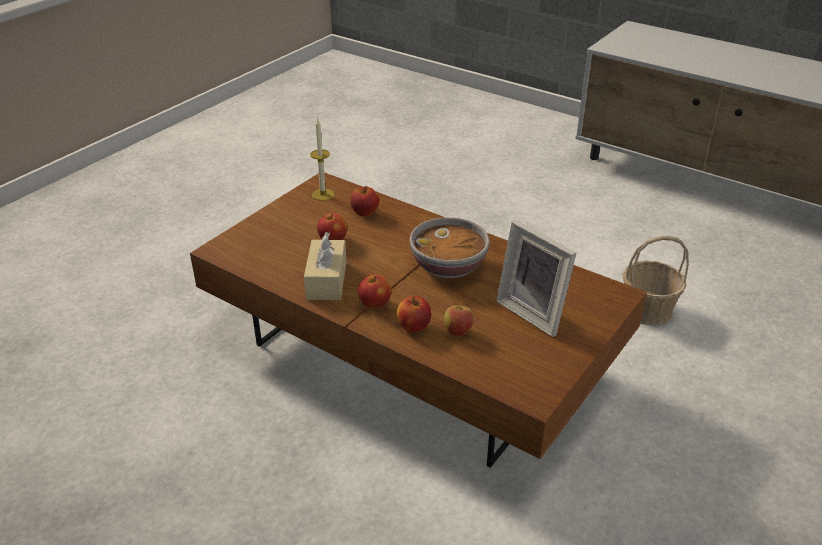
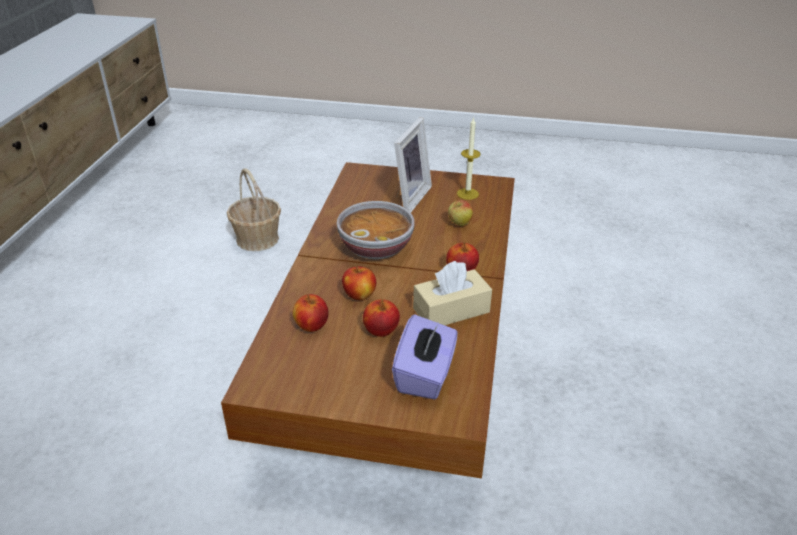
camera: 115 degrees left, 0 degrees up
(269, 246) = (425, 375): none -> purple tissue box
(323, 194) = (286, 375): candle -> candle (467, 194)
(413, 327) = (472, 244): apple -> apple (359, 295)

